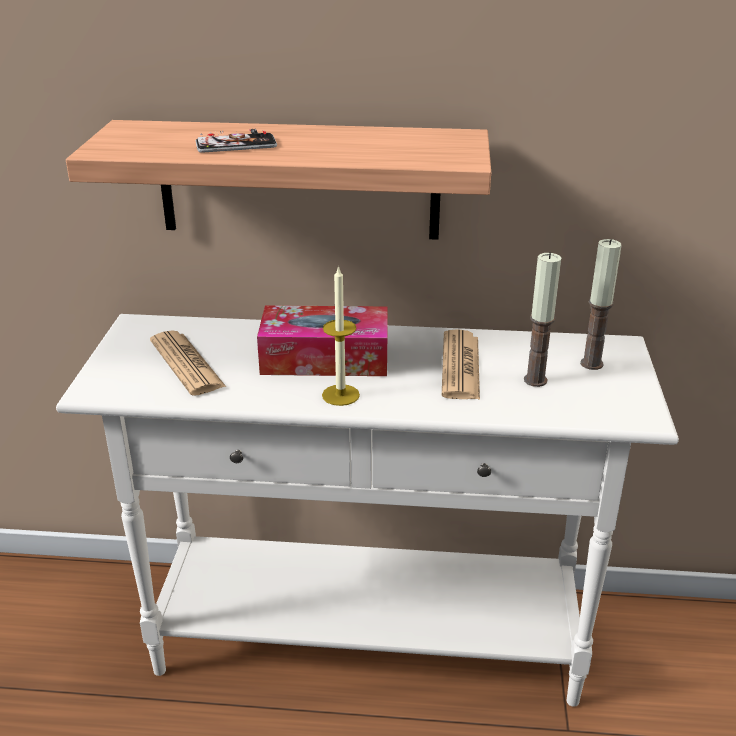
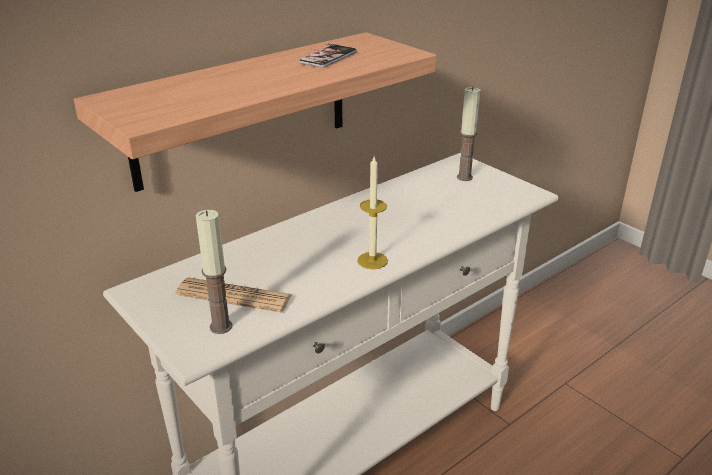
camera: 45 degrees left, 0 degrees up
(236, 145) = (240, 85): phone -> phone (328, 57)
(325, 358) = (321, 244): tissue box -> none
(460, 366) = (405, 210): newspaper -> none
(535, 380) = (455, 199): candle -> candle (220, 327)

